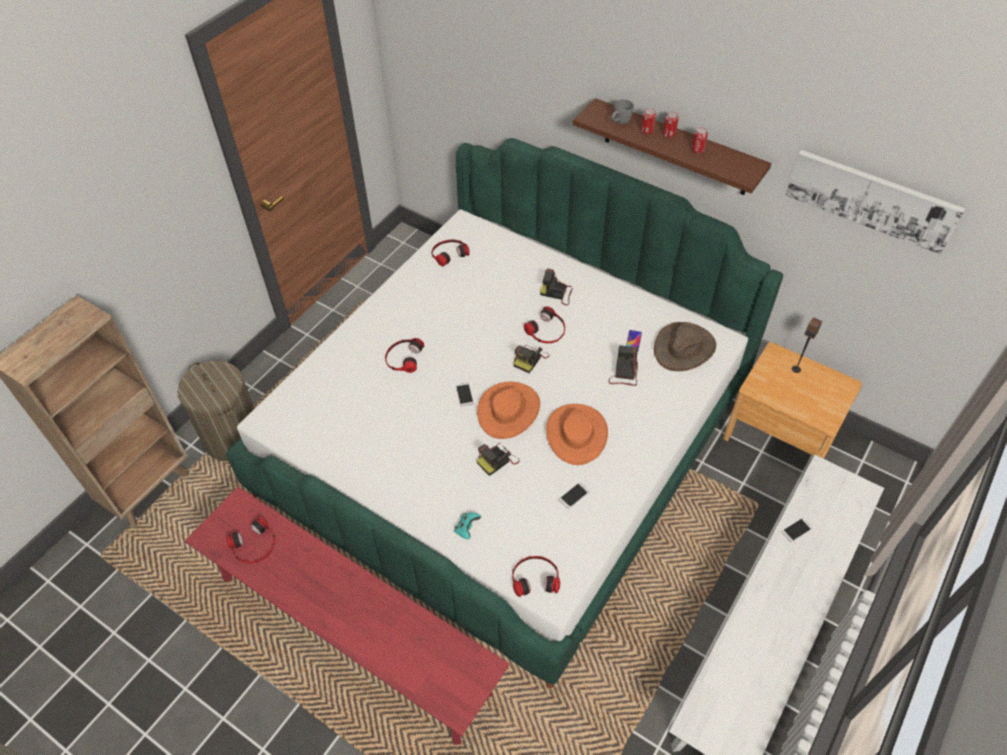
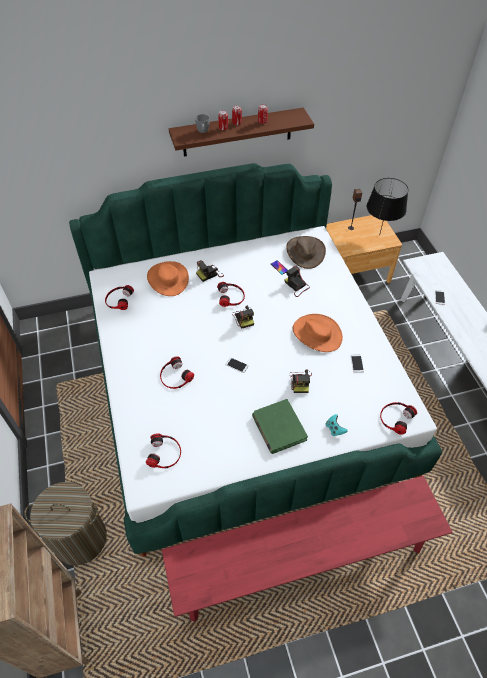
camera: 50 degrees left, 0 degrees up
(254, 545) = (221, 568): headphones -> headphones (165, 453)
(423, 479) = (278, 427): none -> green book
(509, 410) = (270, 352): orange hat -> orange hat (168, 279)
(821, 403) = (379, 235): none -> black table lamp
(871, 199) = (367, 97): picture -> none

